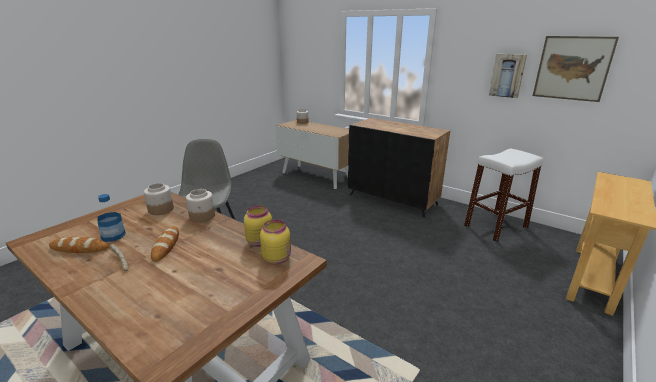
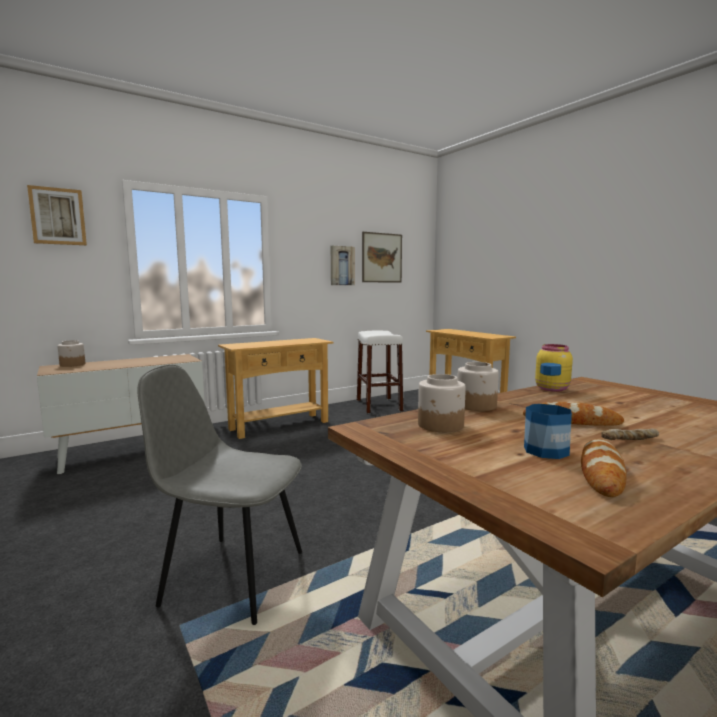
camera: 70 degrees left, 15 degrees down
(277, 258) = (585, 386): yellow jar -> none
(313, 38) = (58, 216): none -> picture
(393, 199) = (279, 425): black cabinet -> beige console table

